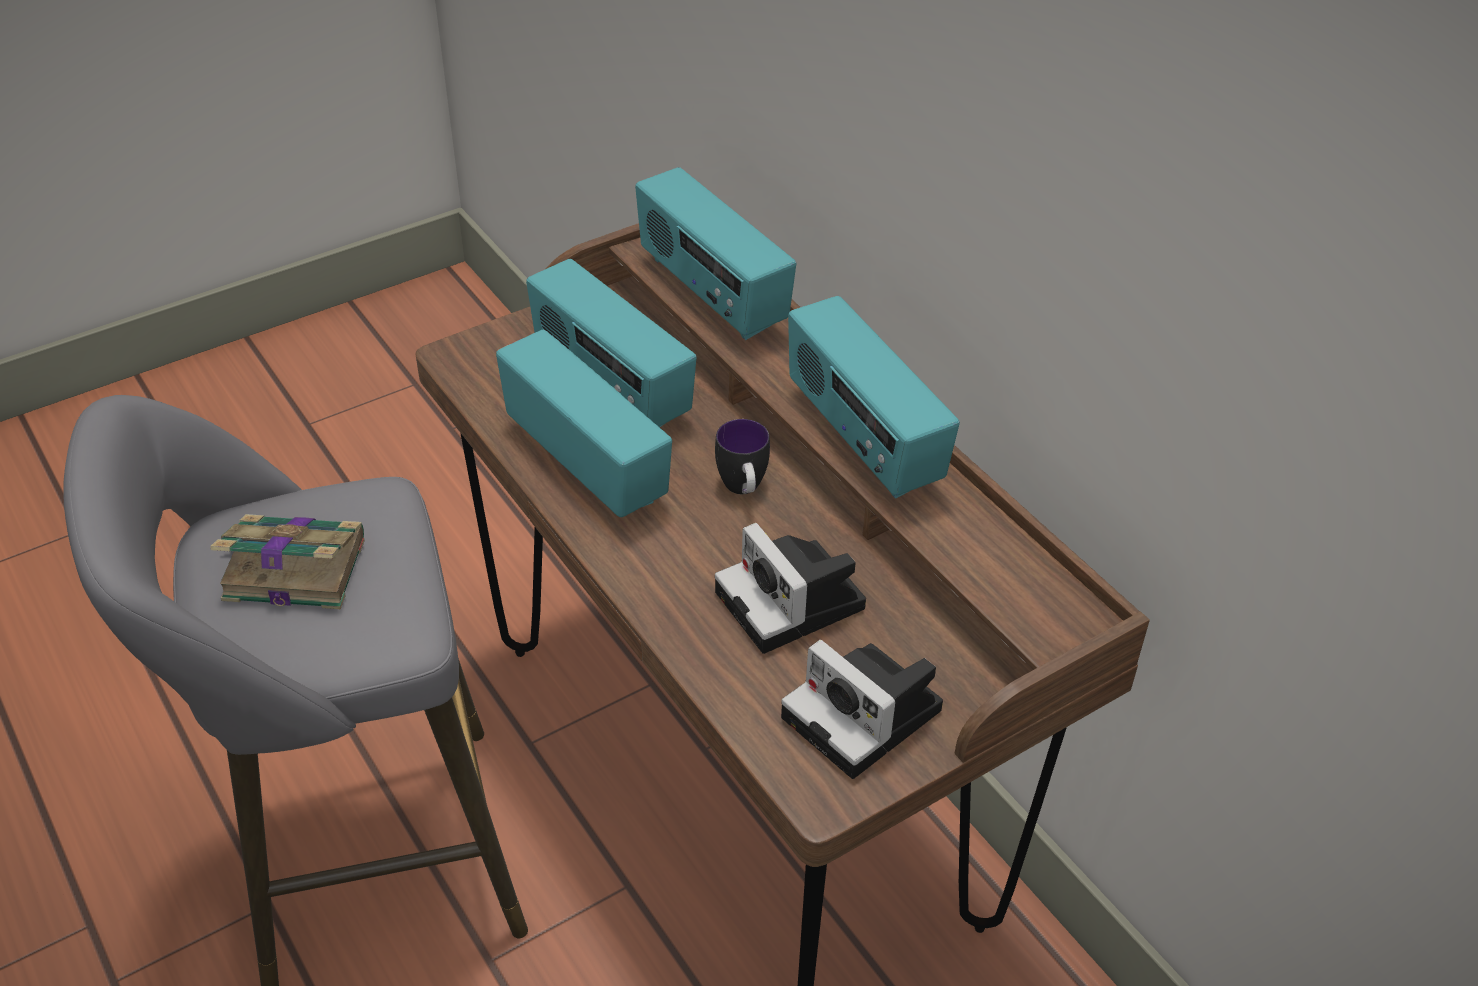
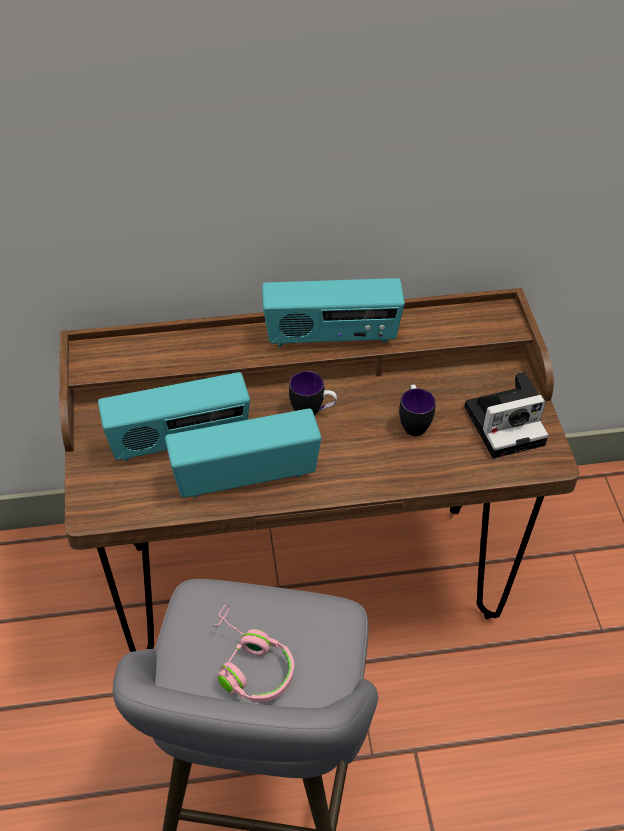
camera: 65 degrees left, 5 degrees up
(291, 568) = (249, 664): book -> pink headphones
(711, 294) = (156, 353): radio -> none
(794, 603) = (413, 423): camera -> mug

